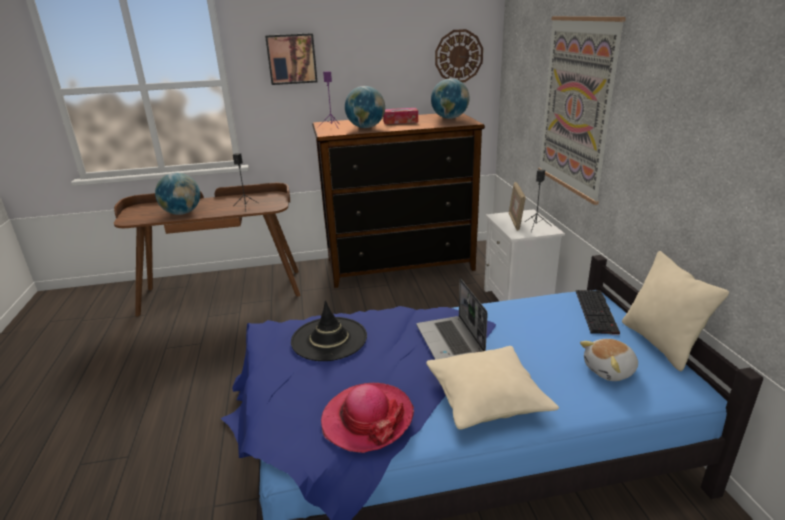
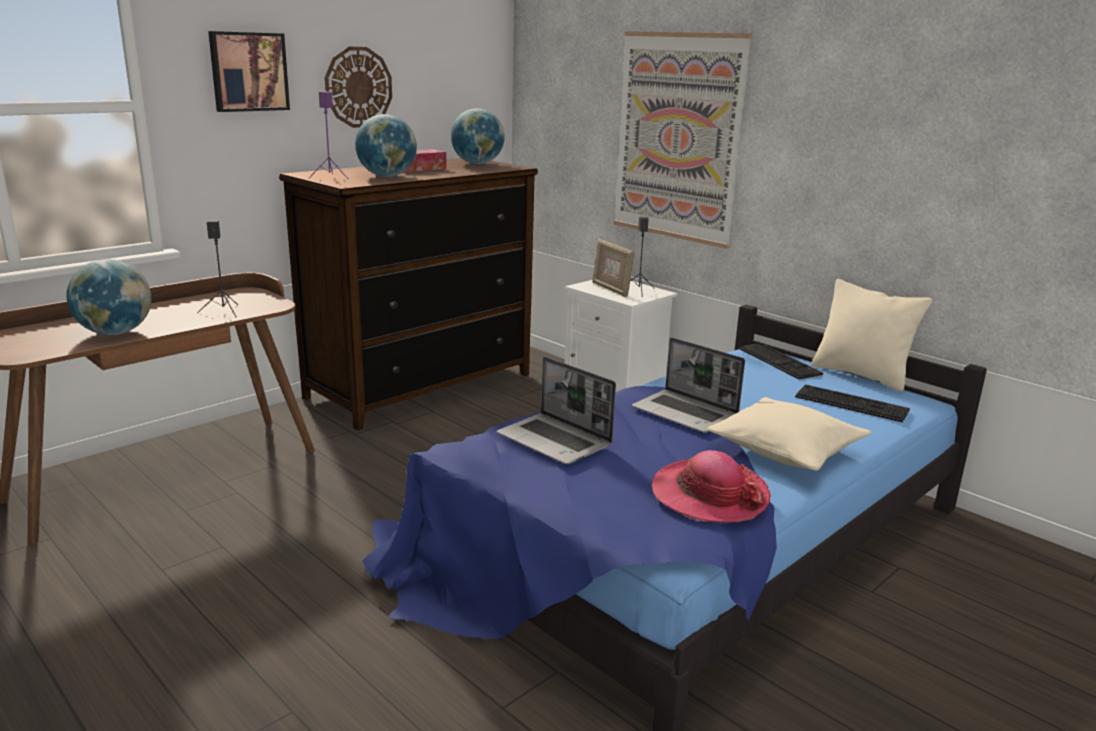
camera: 35 degrees left, 5 degrees down
(329, 339) = (556, 441): black hat -> laptop
(458, 56) = (466, 80): wall clock -> wall clock (358, 87)
(610, 371) = (853, 403): plush toy -> keyboard

